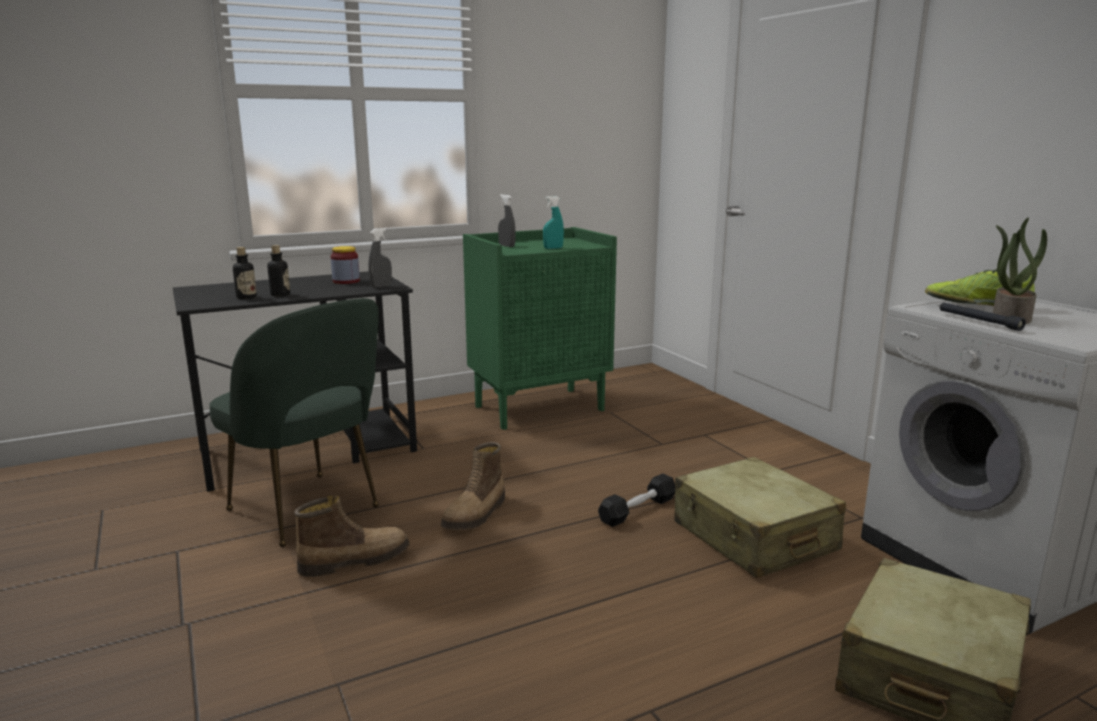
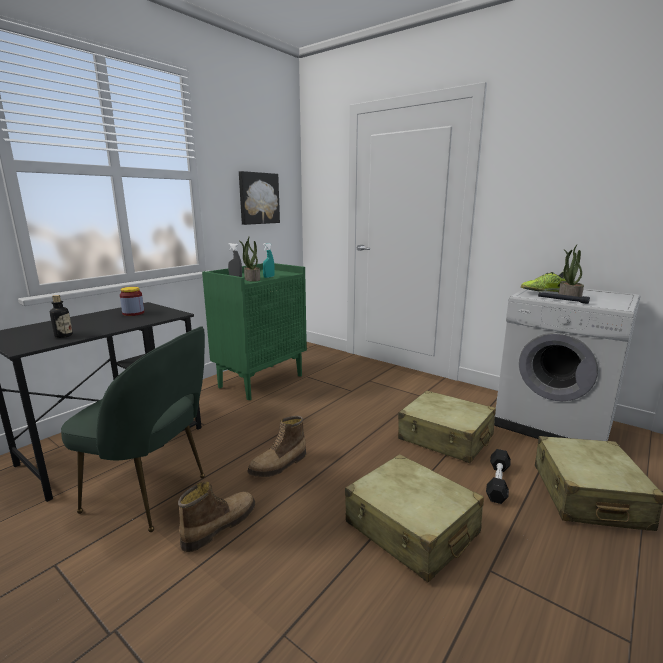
camera: 25 degrees left, 0 degrees up
(280, 295) = (92, 330): bottle -> none
(381, 286) = (167, 314): grey spray bottle -> none
(476, 515) = (279, 465): boot -> boot turned 45 degrees clockwise
(524, 250) = (252, 279): none -> potted plant
(577, 127) = (258, 198): none -> picture
(585, 631) = (411, 528): none -> beige suitcase
(637, 510) = (373, 436): black dumbbell -> black dumbbell (497, 482)

